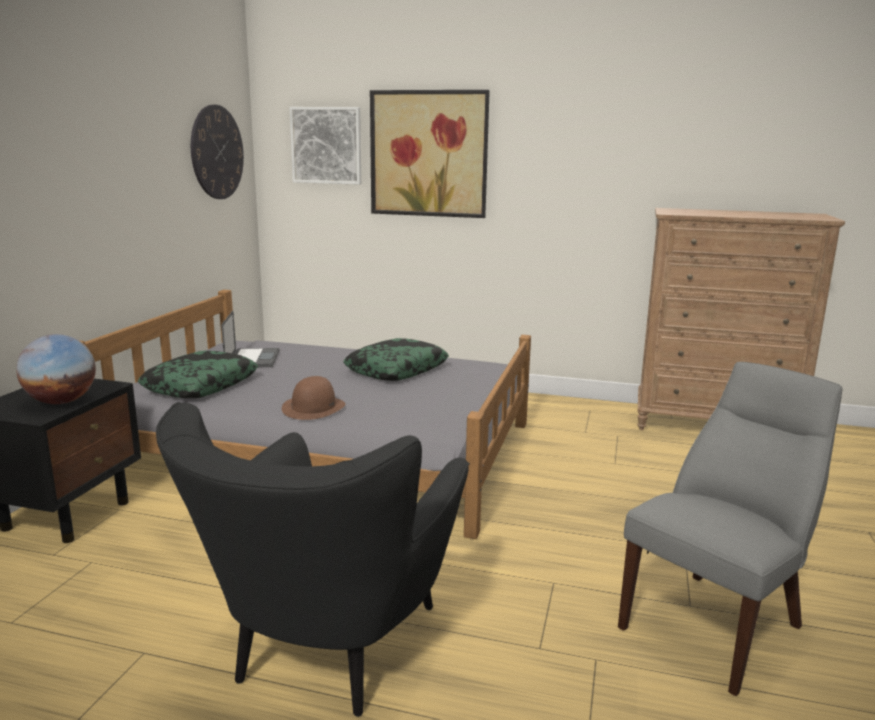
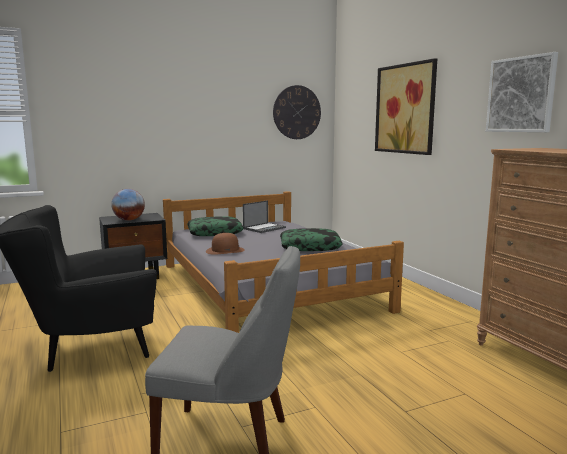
camera: 50 degrees right, 5 degrees down
(326, 145) = (361, 106): picture -> picture (520, 95)

